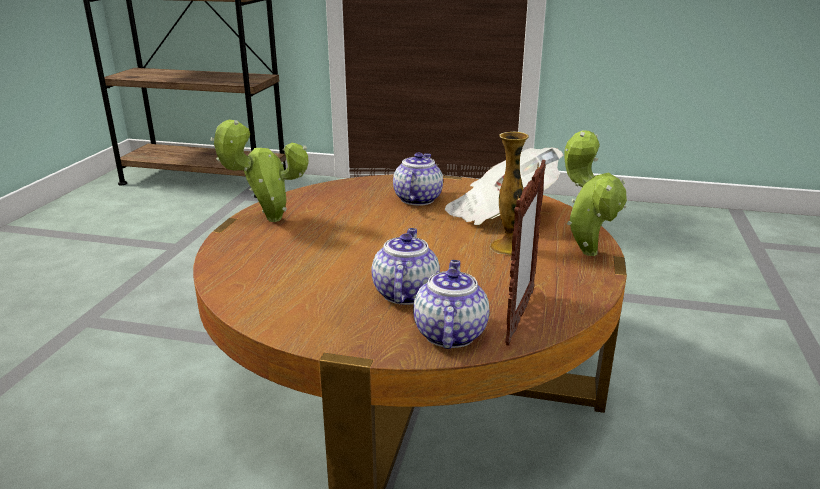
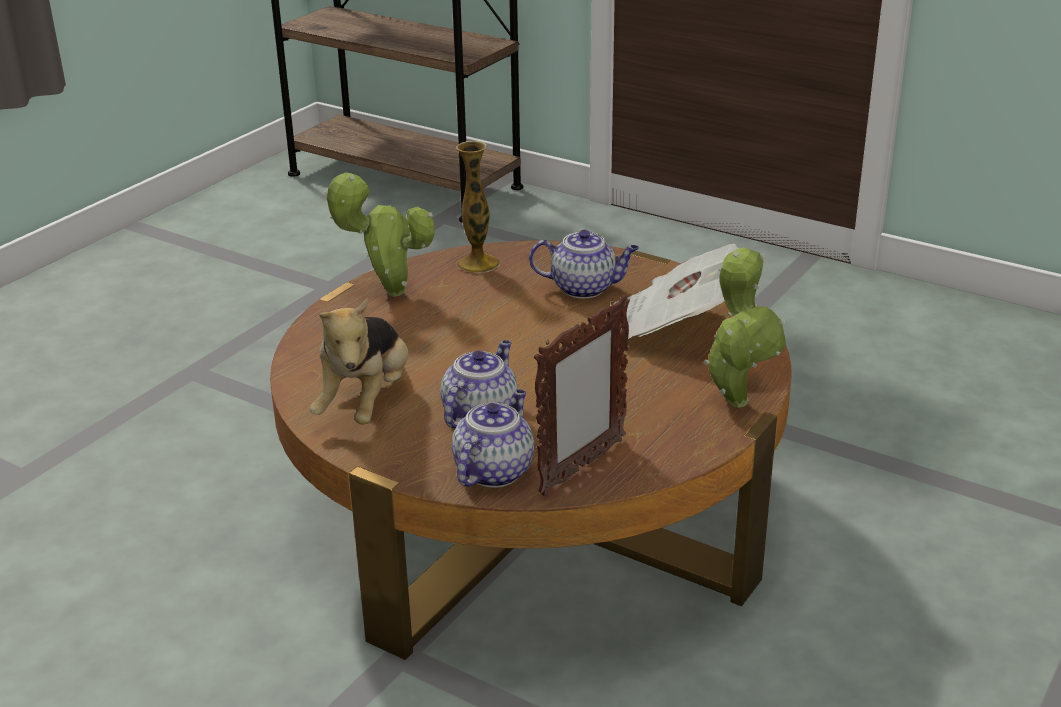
camera: 20 degrees right, 5 degrees up
(299, 299) = (366, 402): none -> plush toy
(417, 199) = (585, 288): teapot -> teapot turned 60 degrees clockwise
(509, 247) = (645, 377): vase -> vase (478, 263)

